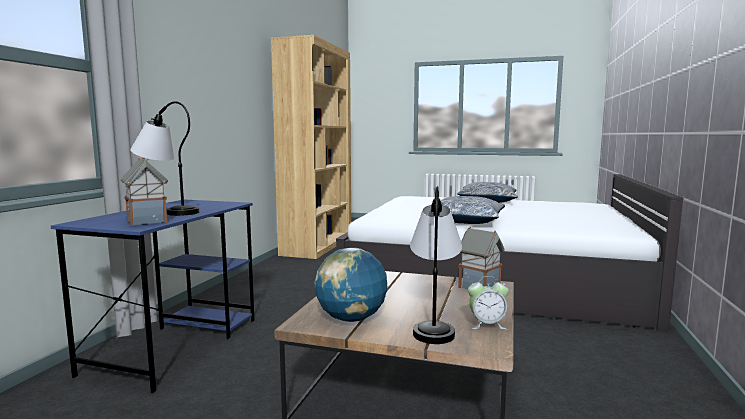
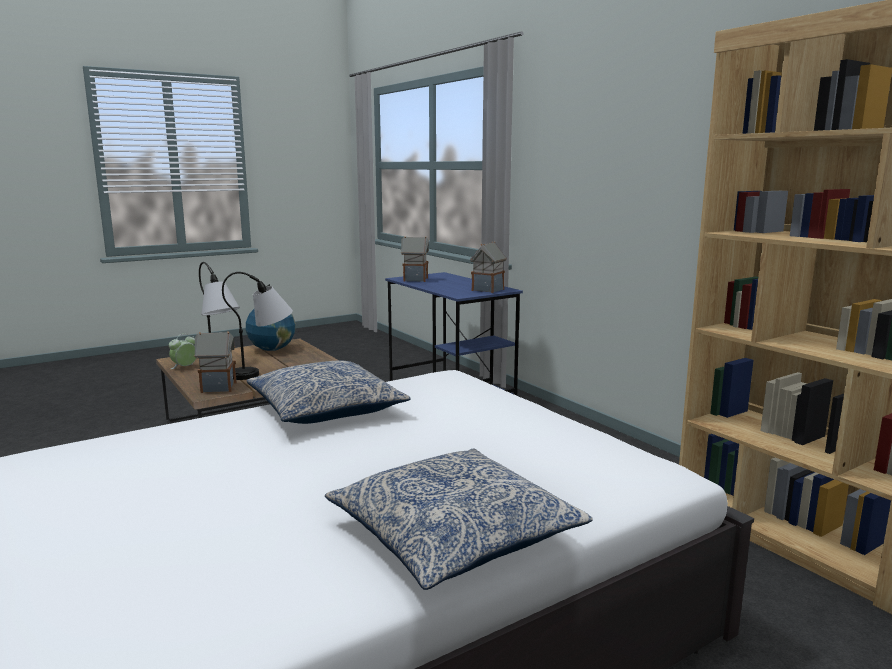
camera: 130 degrees right, 5 degrees up
(167, 211) = (451, 284): table lamp -> table lamp (264, 372)
(194, 203) = (488, 290): none -> toy house

